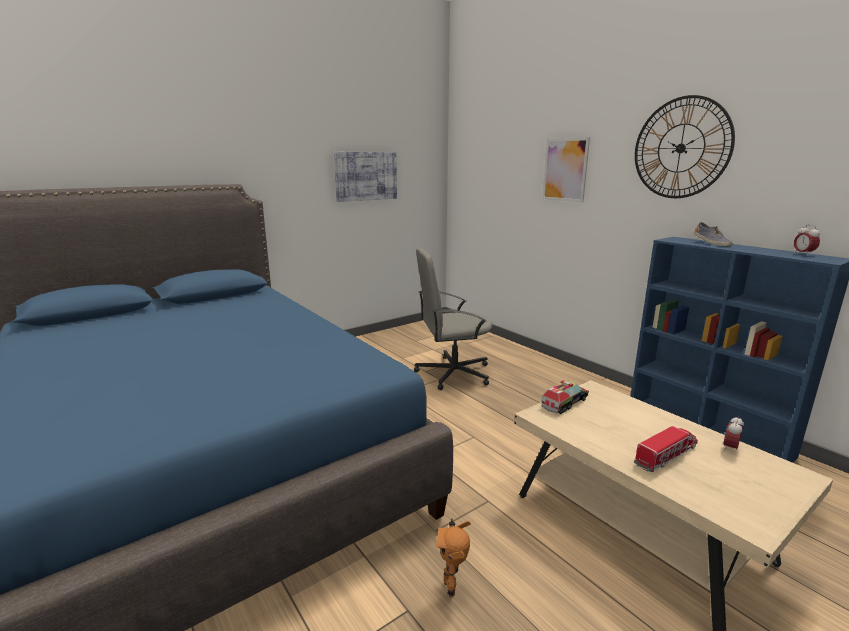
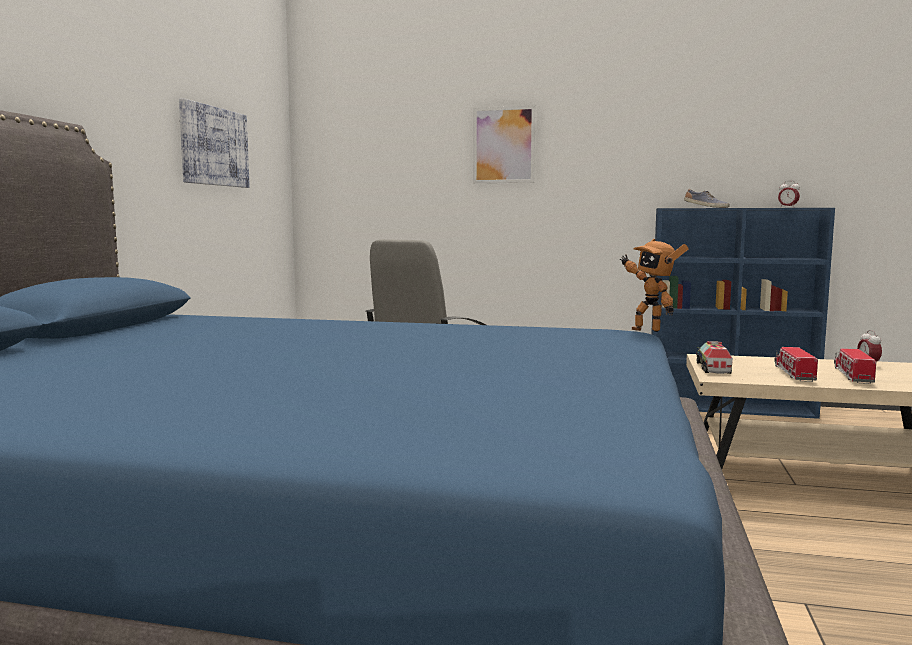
camera: 40 degrees left, 10 degrees down
(452, 587) = (797, 571): toy robot -> toy robot (647, 330)
(615, 433) = (793, 373): none -> toy truck
(681, 148) = (648, 117): wall clock -> none

